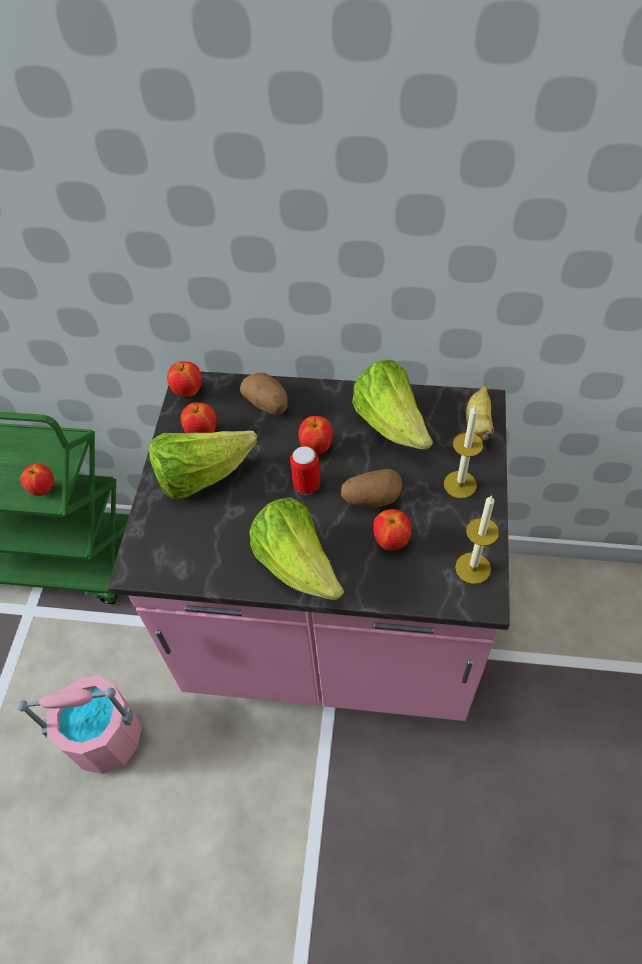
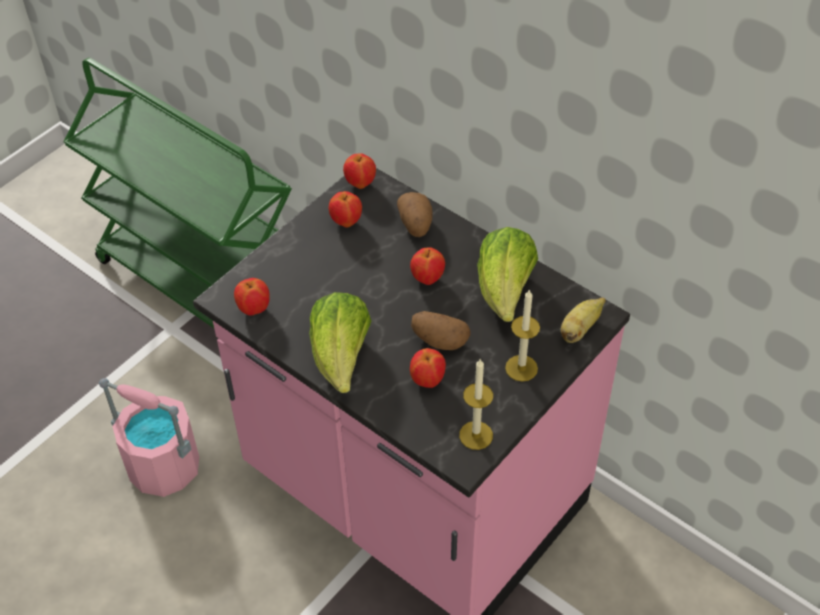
camera: 30 degrees right, 5 degrees down
(43, 489) = (219, 216): apple -> apple (254, 309)
(201, 476) = (320, 255): lettuce -> none
(306, 485) = (395, 304): can -> none

